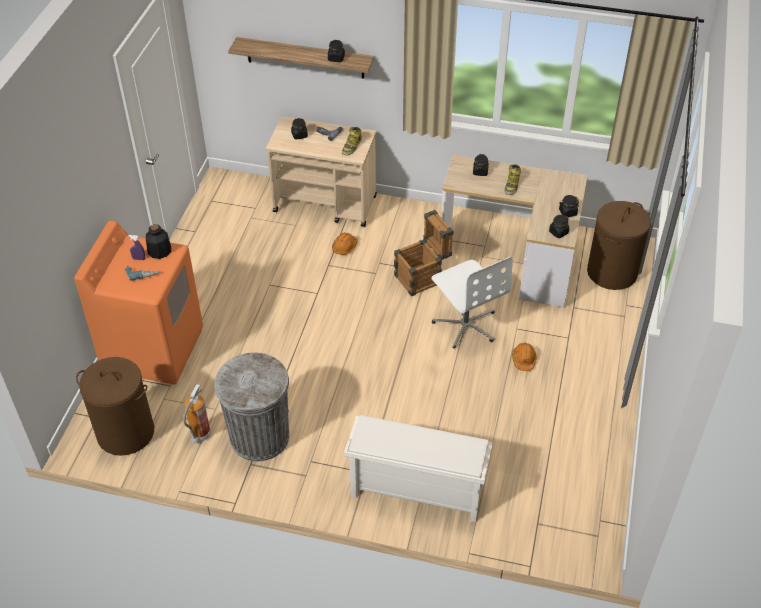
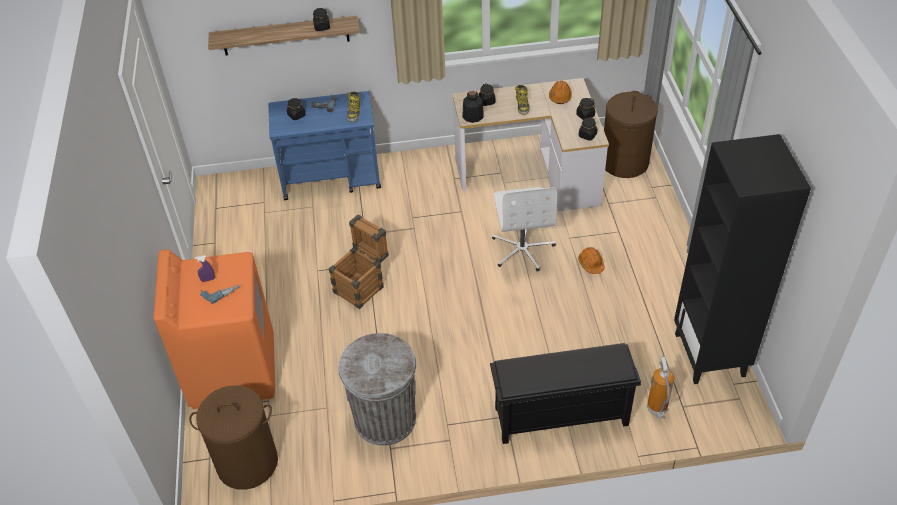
camera: 20 degrees left, 0 degrees up
(159, 251) = (225, 265): bottle -> bottle (473, 116)
(200, 435) = (325, 438): fire extinguisher -> fire extinguisher (657, 409)
(326, 204) = (332, 178): beige cart -> blue cart
(344, 247) = (371, 213): orange hard hat -> orange hard hat (560, 96)
(415, 491) = (560, 417): white shoe rack -> black shoe rack
(422, 277) = (460, 218): crate -> crate (363, 286)
(466, 324) = (522, 249): white office chair -> white office chair turned 45 degrees clockwise
(592, 485) = (710, 355): none -> black bookcase

